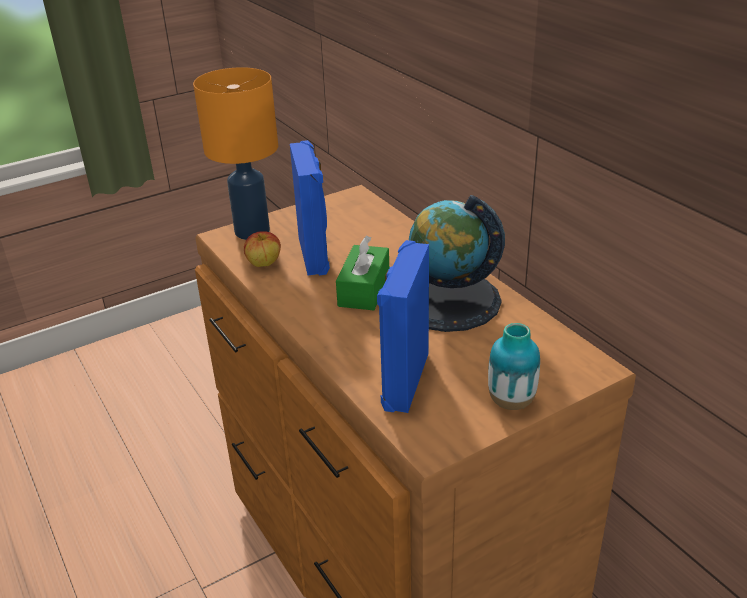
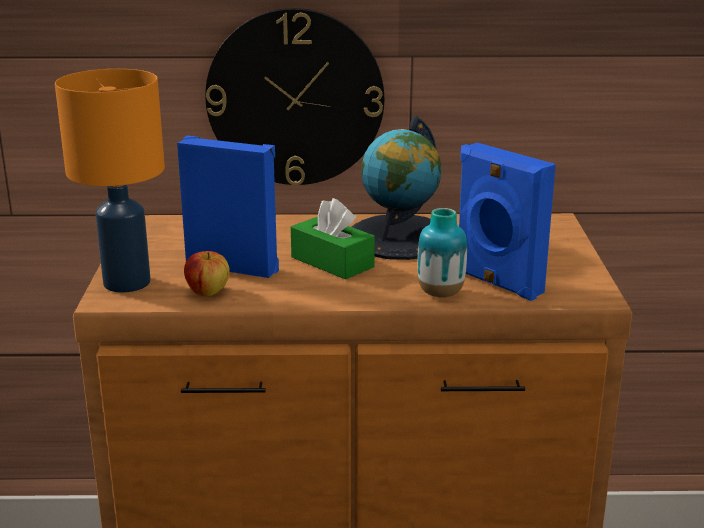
camera: 60 degrees left, 10 degrees down
(455, 138) = (295, 98): none -> wall clock
(511, 401) = (567, 256): vase -> vase (440, 293)

